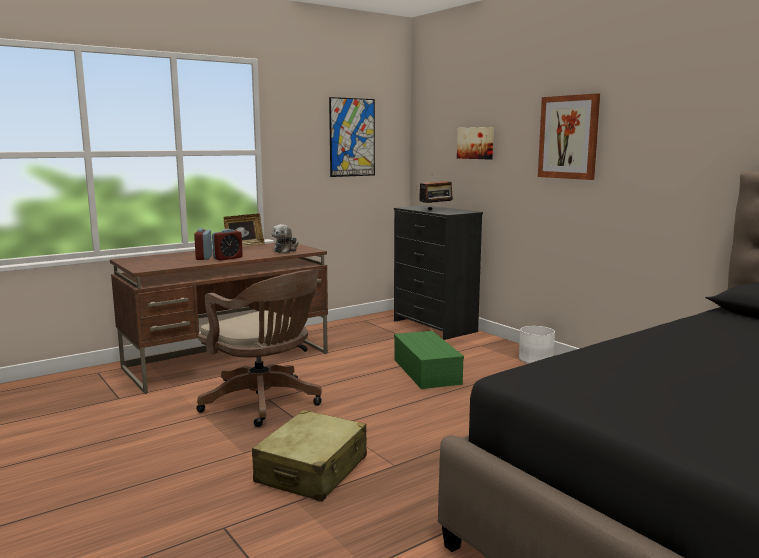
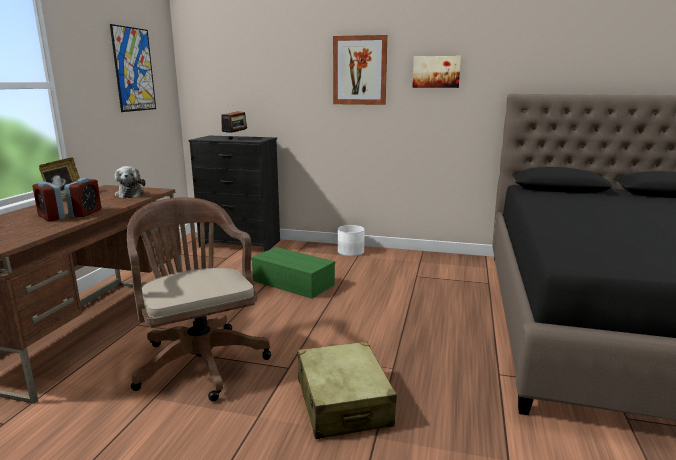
camera: 40 degrees left, 5 degrees up
(265, 403) = (199, 359): brown office chair -> brown office chair turned 120 degrees counterclockwise
(476, 143) = (261, 76): picture -> picture (436, 72)

